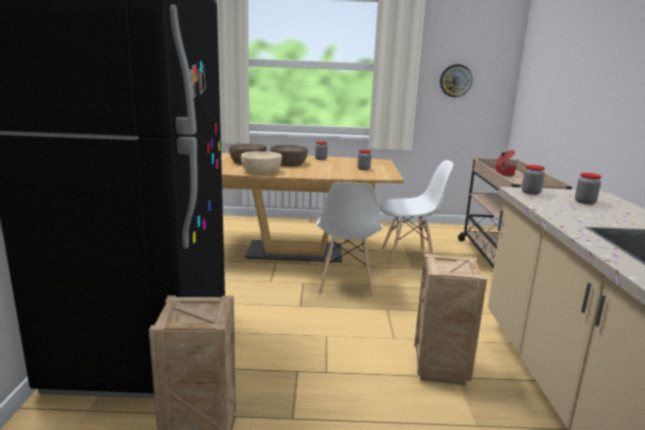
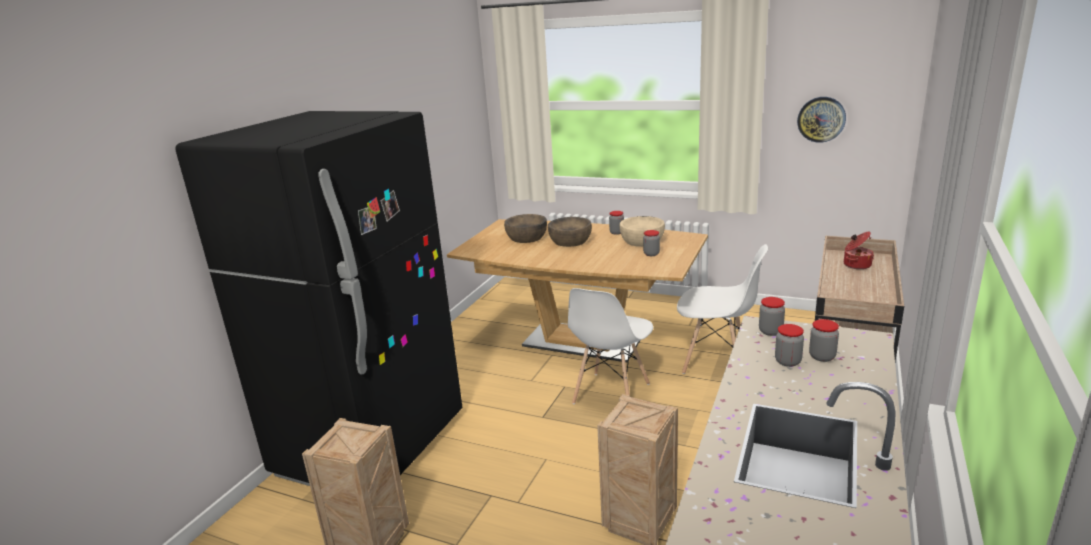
camera: 25 degrees right, 5 degrees up
(261, 171) = (526, 256): beige bowl -> beige bowl (642, 241)
(568, 205) = (787, 361): none -> jar

